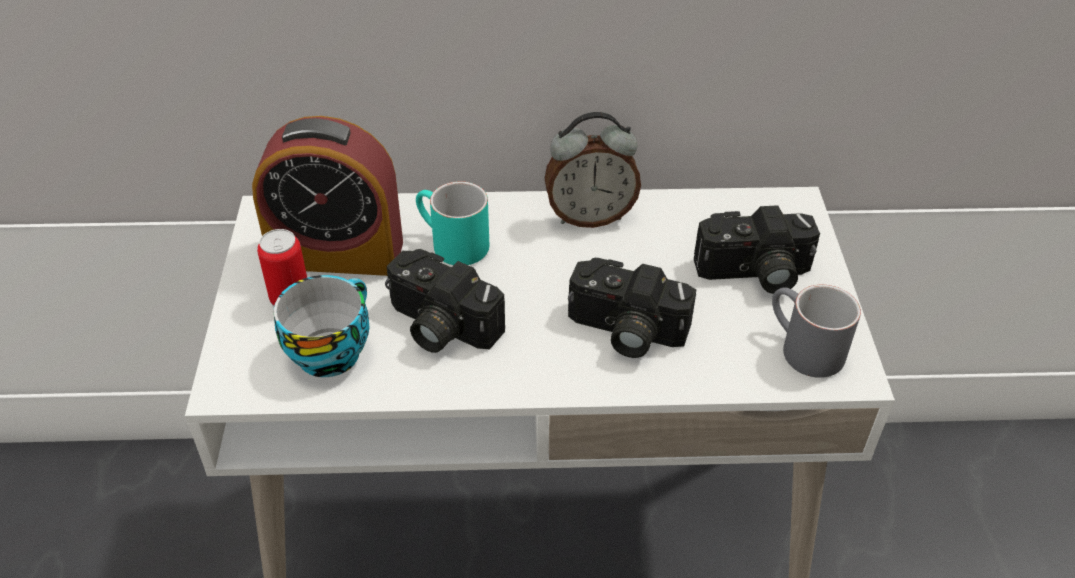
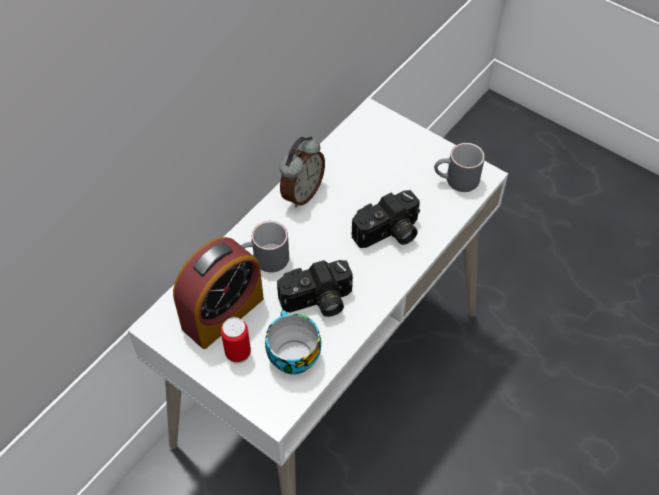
camera: 50 degrees left, 10 degrees up
(450, 244) = (265, 261): turquoise mug -> grey mug
(754, 274) = (399, 162): camera -> none

